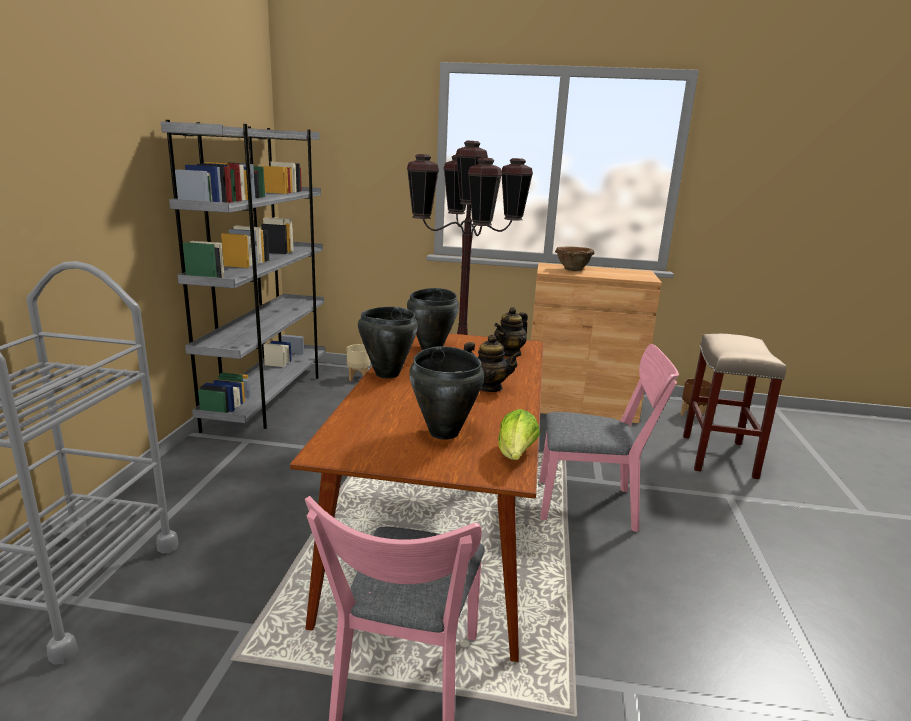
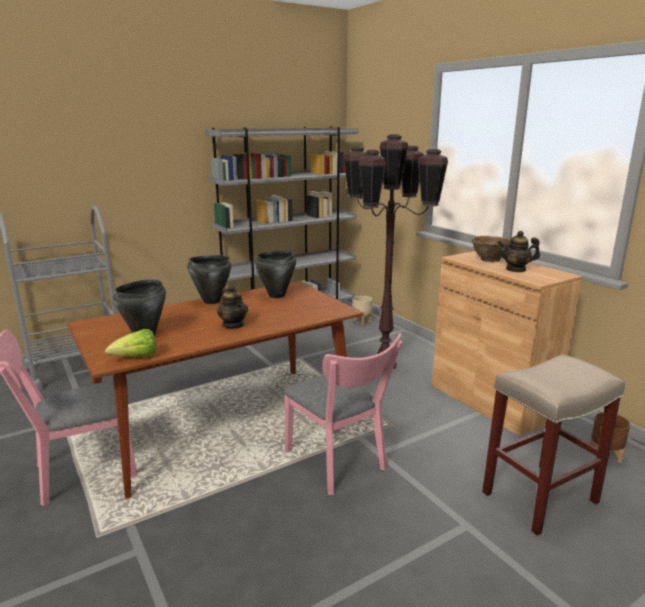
camera: 50 degrees right, 0 degrees up
(509, 353) = (313, 312): teapot -> teapot (516, 269)

